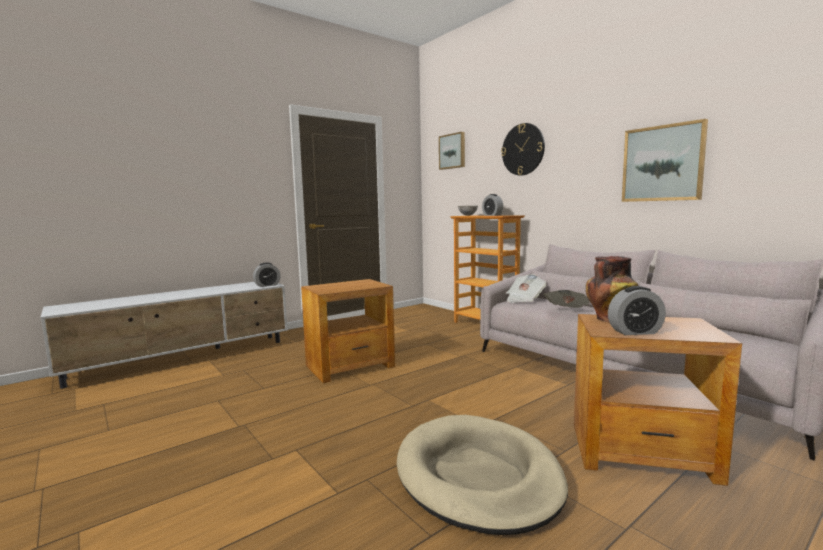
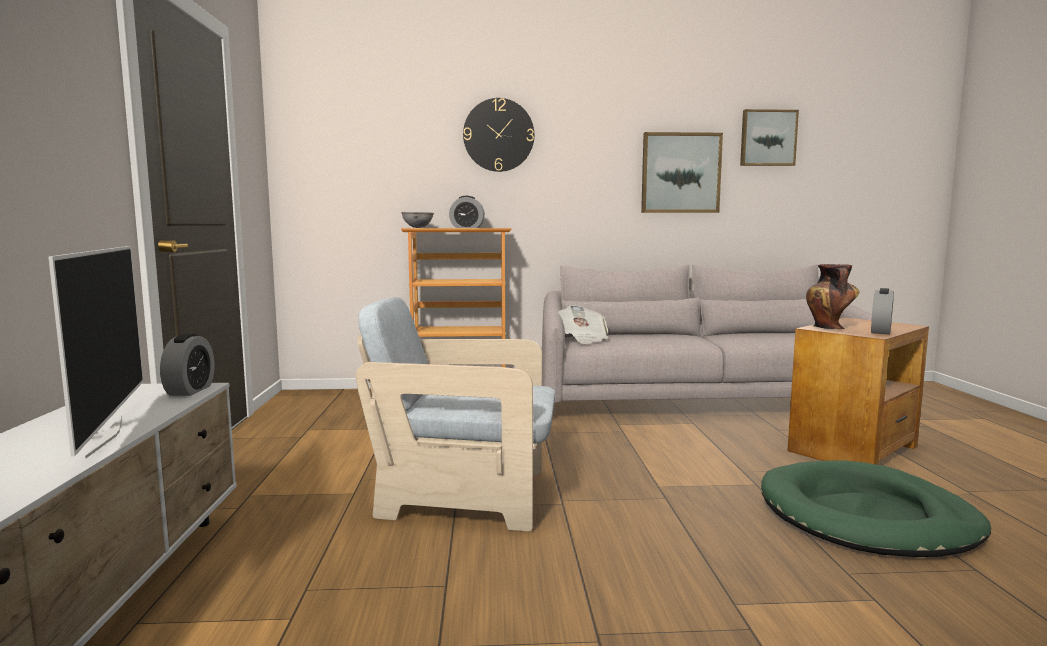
camera: 55 degrees left, 0 degrees up
(207, 292) = (102, 435): none -> television
(351, 366) = (465, 497): brown side table -> beige armchair
(452, 151) = (353, 119): picture -> picture (767, 138)
(478, 476) = (867, 516): beige dog bed -> green dog bed
(567, 312) = (664, 341): newspaper -> none

